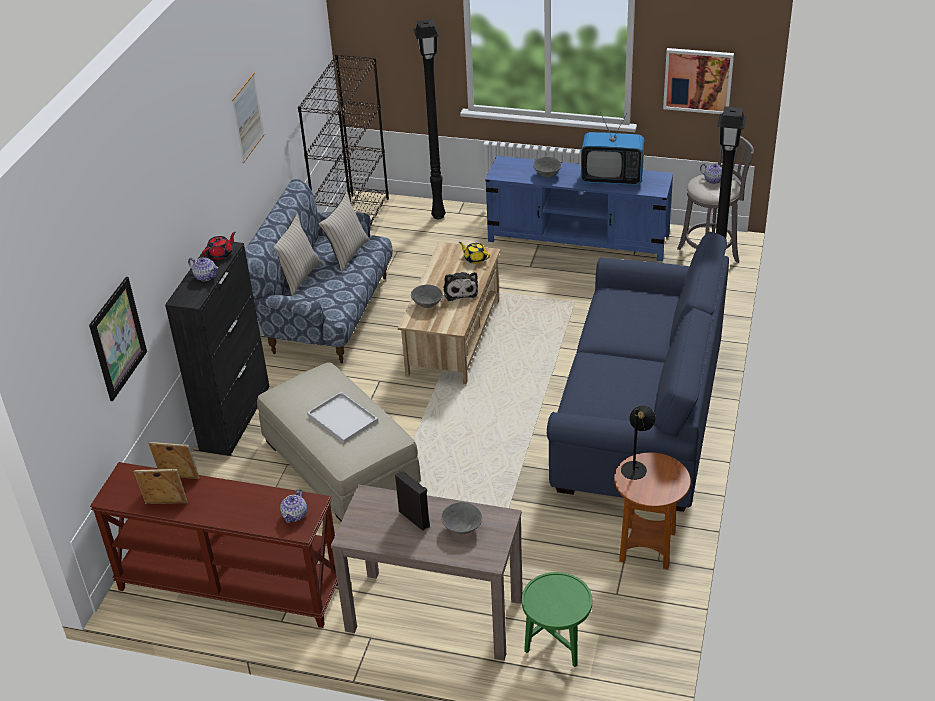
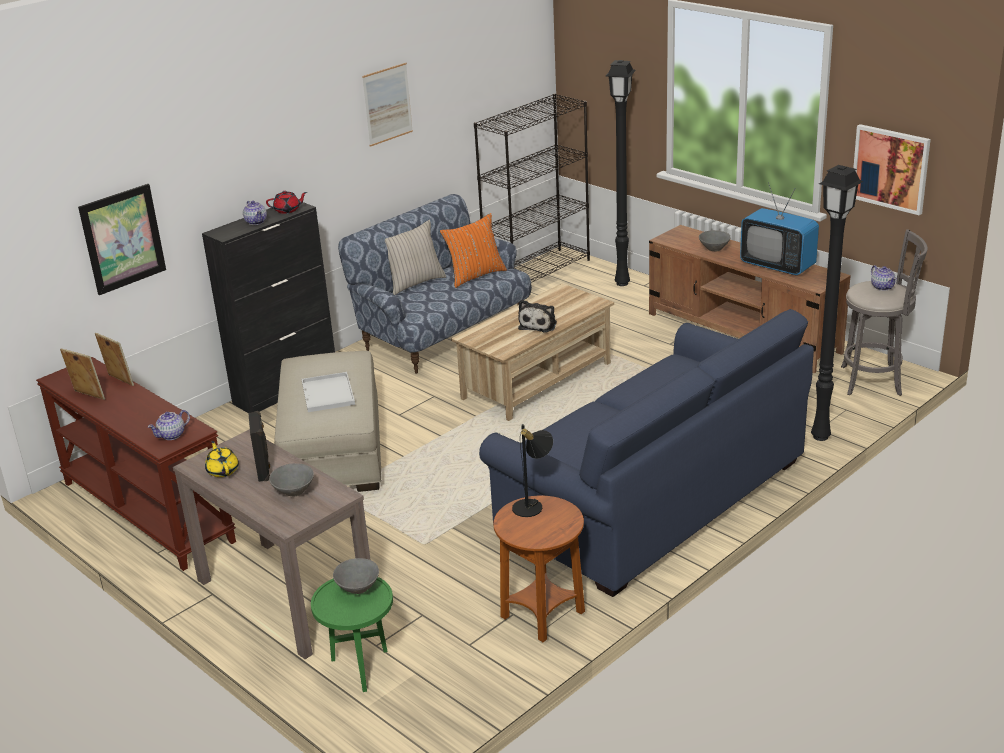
camera: 30 degrees right, 10 degrees down
(347, 254) = (475, 276): beige pillow -> orange pillow
(427, 304) = (497, 328): grey bowl -> grey bowl (358, 588)
(475, 259) = (581, 304): yellow teapot -> yellow teapot (223, 470)
(579, 238) = (743, 333): blue tv stand -> brown tv stand

